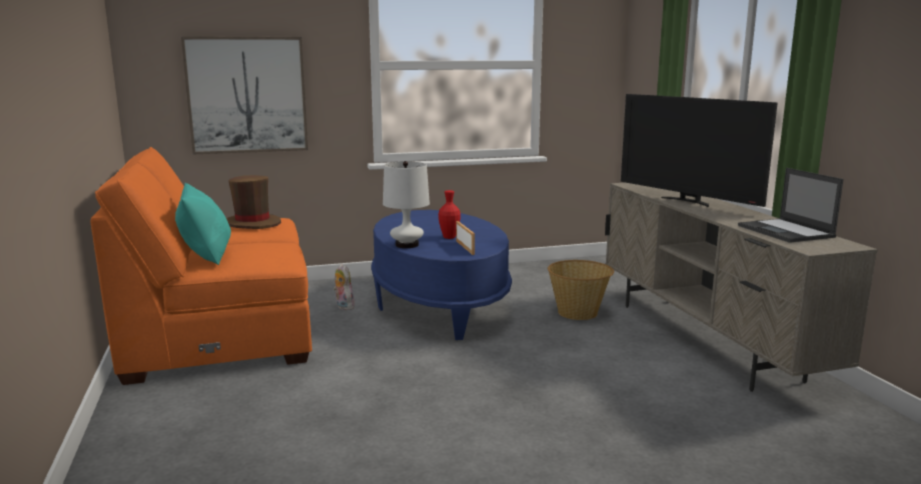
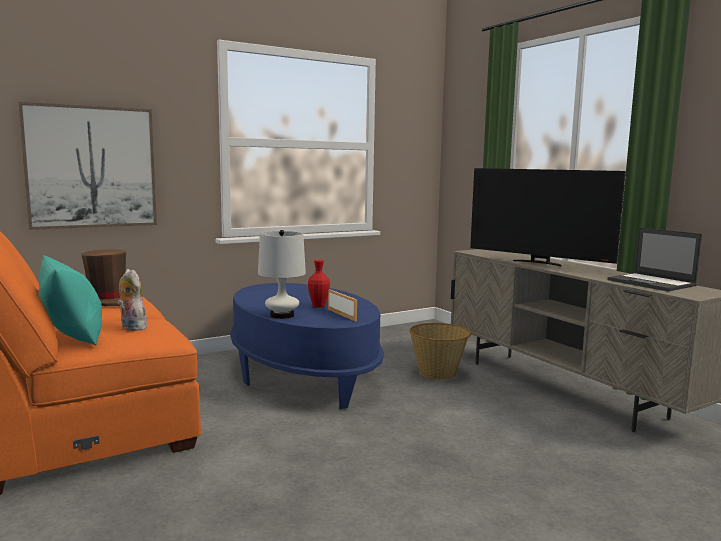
camera: 15 degrees left, 5 degrees down
(343, 306) = (205, 384): plush toy -> plush toy (131, 327)

